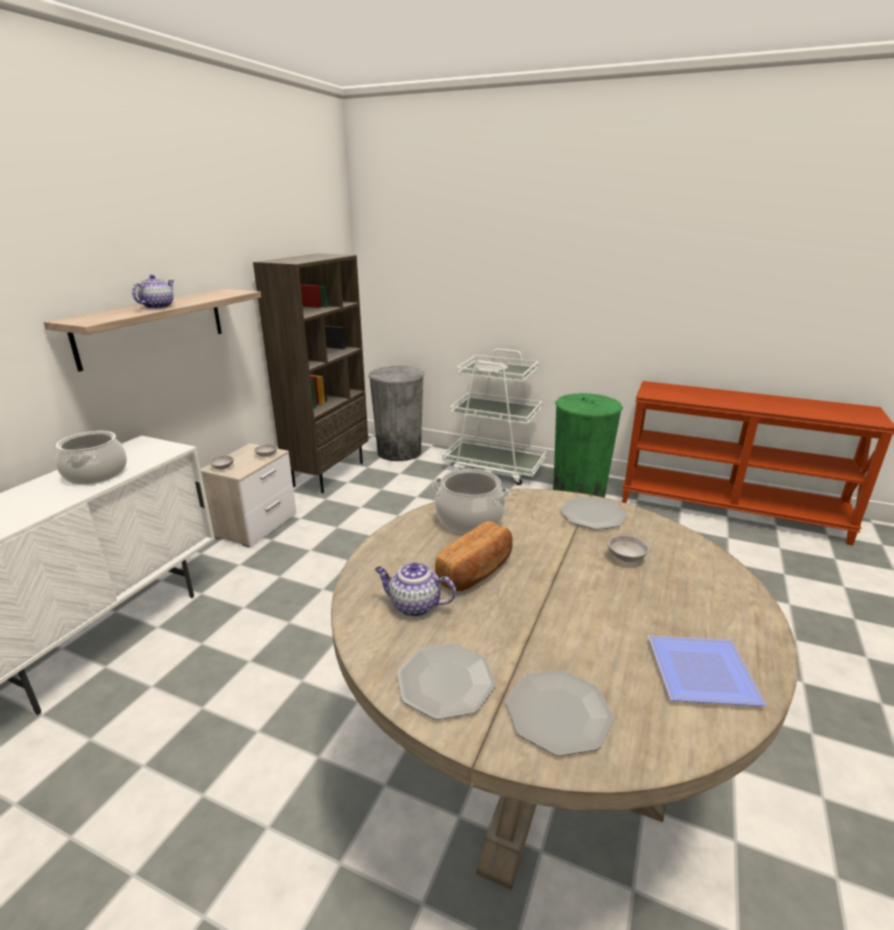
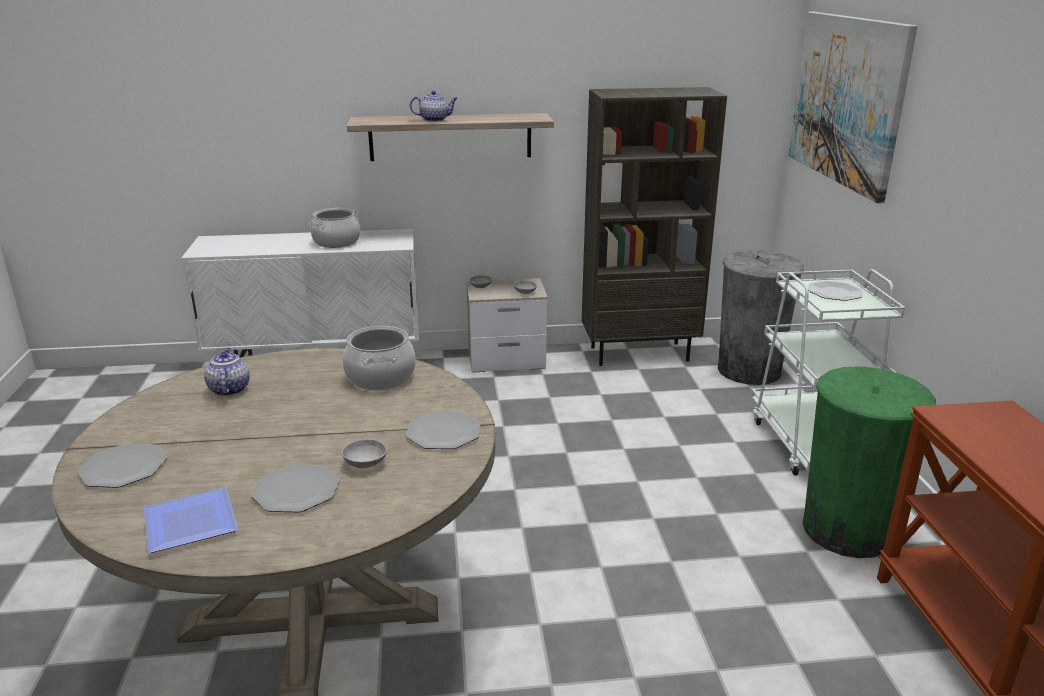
camera: 60 degrees right, 0 degrees up
(427, 249) = (846, 100): none -> picture
(445, 682) = (144, 421): plate -> plate (296, 491)
(476, 571) = (291, 400): bread -> none

